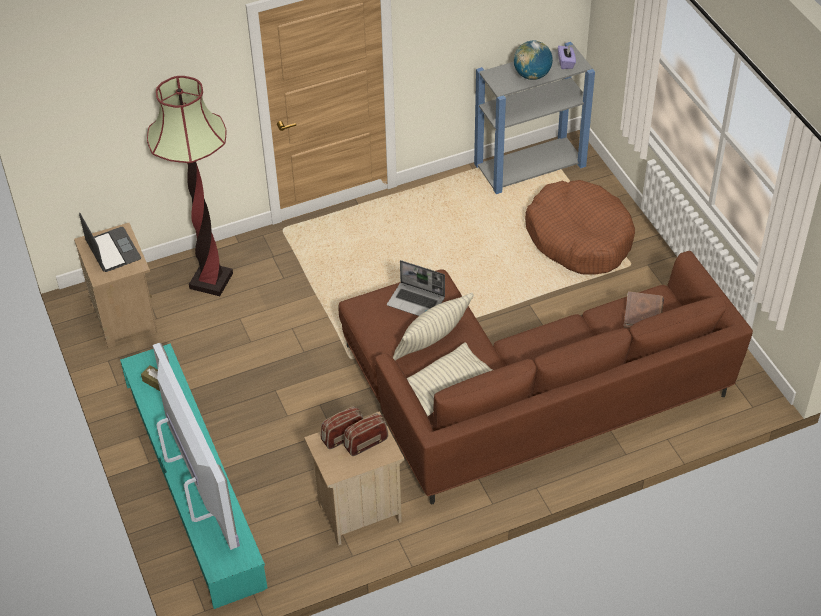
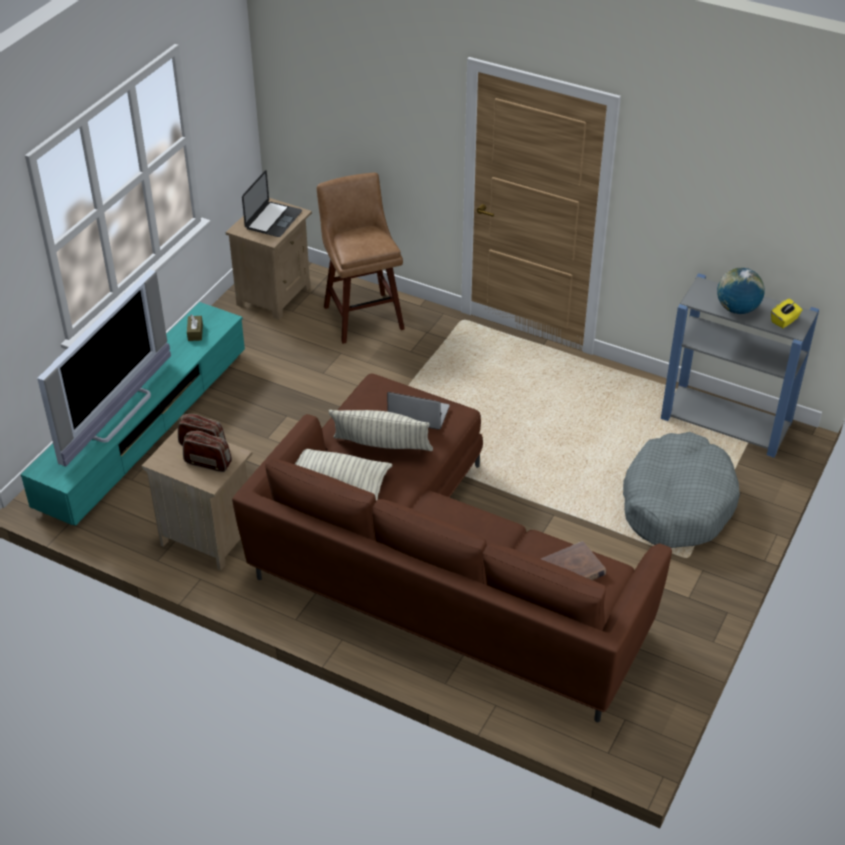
camera: 50 degrees right, 5 degrees down
(211, 281) = (362, 315): floor lamp -> brown stool
(417, 301) = (417, 414): laptop -> laptop turned 120 degrees clockwise
(566, 63) = (784, 321): purple tissue box -> yellow tissue box
(579, 238) = (676, 503): brown dog bed -> grey dog bed

